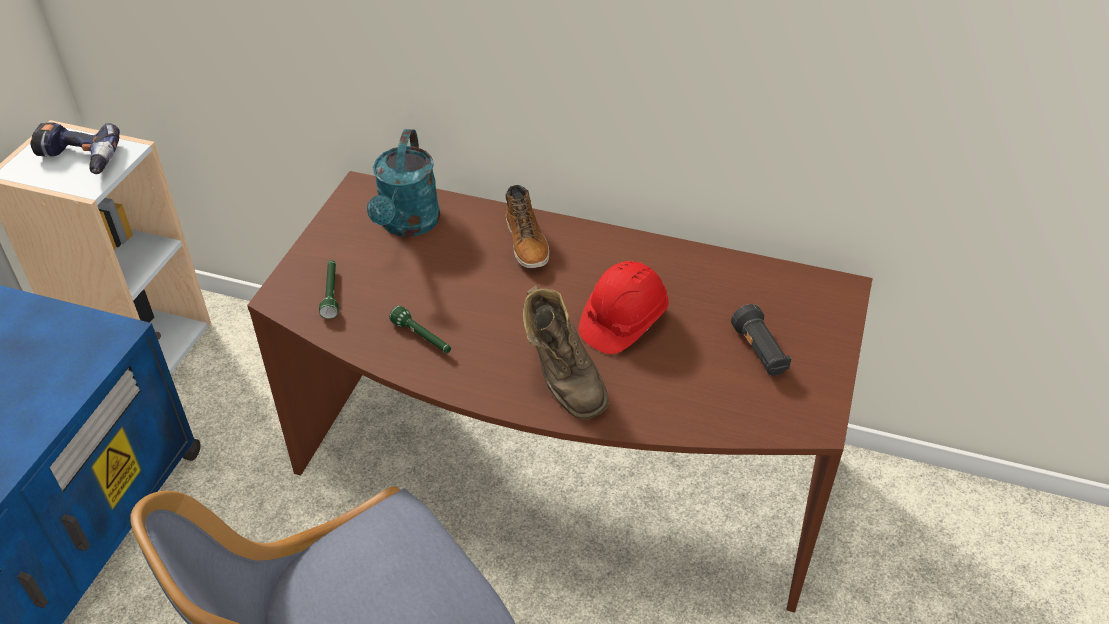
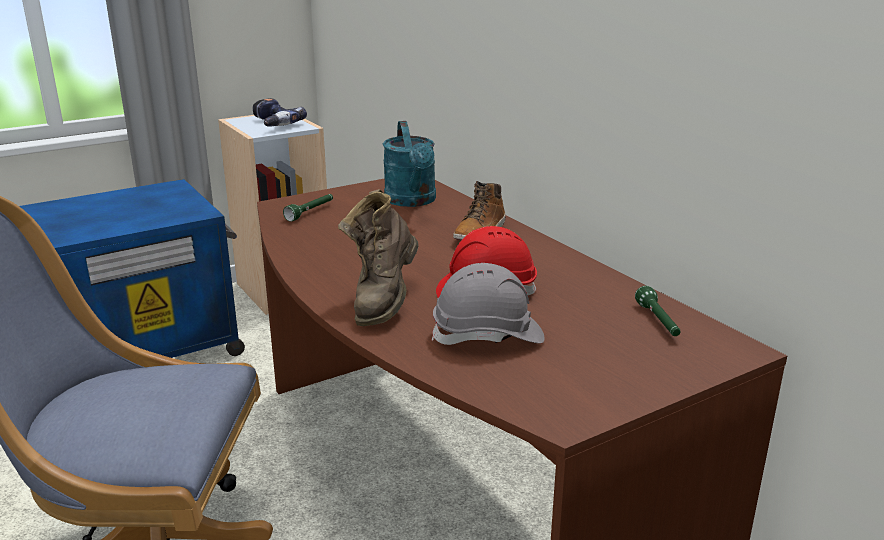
camera: 40 degrees right, 20 degrees down
(407, 225) = (412, 201): turquoise watering can -> turquoise watering can turned 60 degrees counterclockwise
(422, 338) = (327, 248): green flashlight -> green flashlight (658, 322)
(683, 372) = (488, 336): none -> grey hard hat
(759, 352) = (580, 353): black flashlight -> none

